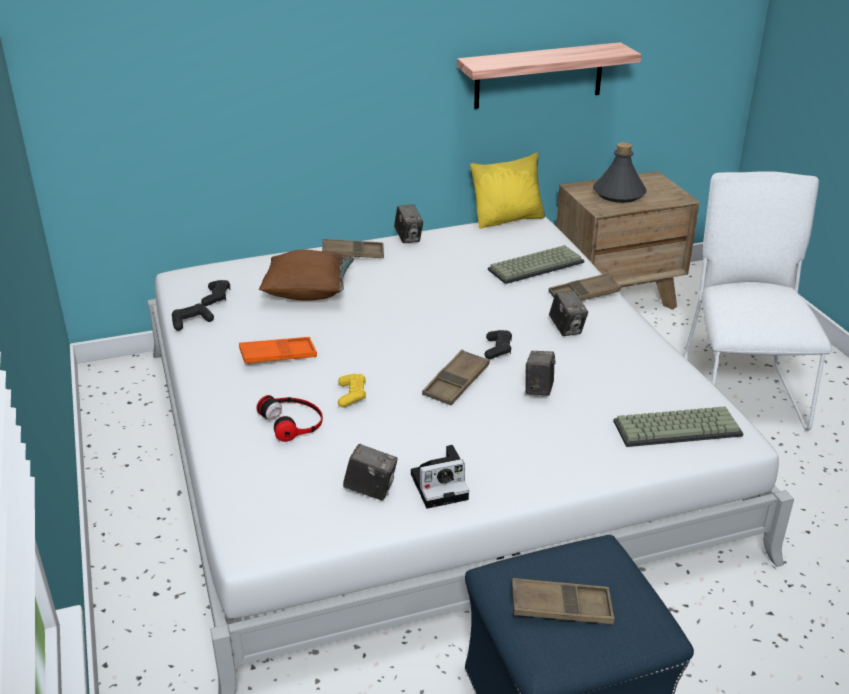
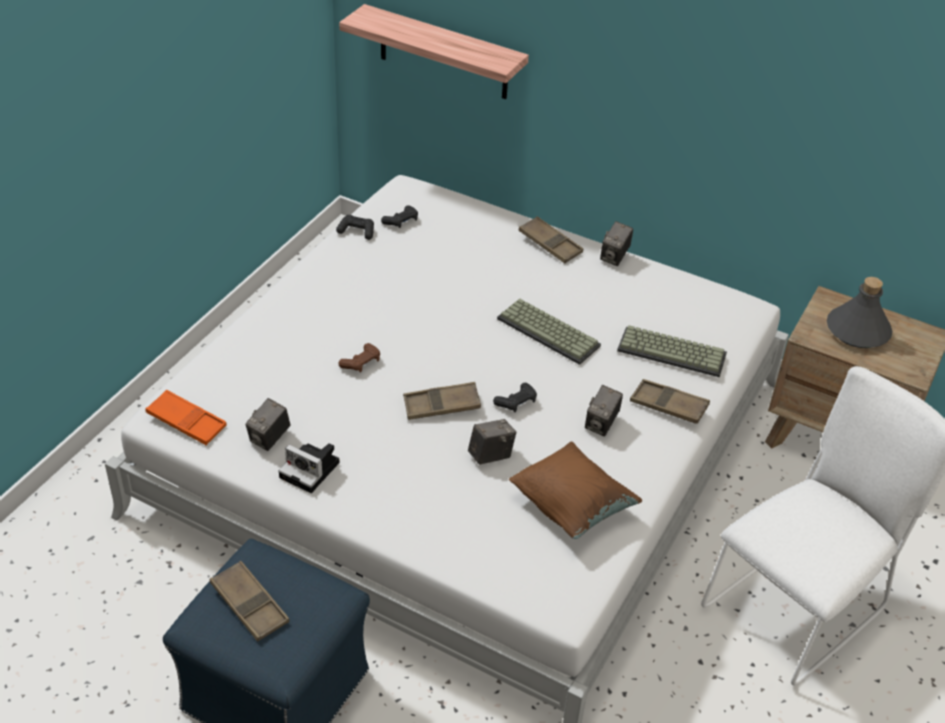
camera: 45 degrees right, 10 degrees up
(278, 355) = (365, 297): orange tray -> orange tray (186, 422)
(293, 421) = (299, 355): headphones -> none
(308, 293) = (466, 258): brown pillow -> brown pillow (571, 507)
(352, 395) = (361, 363): yellow game controller -> brown game controller
(371, 490) = (269, 438): camera -> camera turned 60 degrees clockwise
(508, 219) = (732, 292): yellow pillow -> none
(539, 75) = (820, 160): shelf -> shelf (443, 53)
(677, 427) = (535, 564): keyboard -> keyboard (550, 332)

